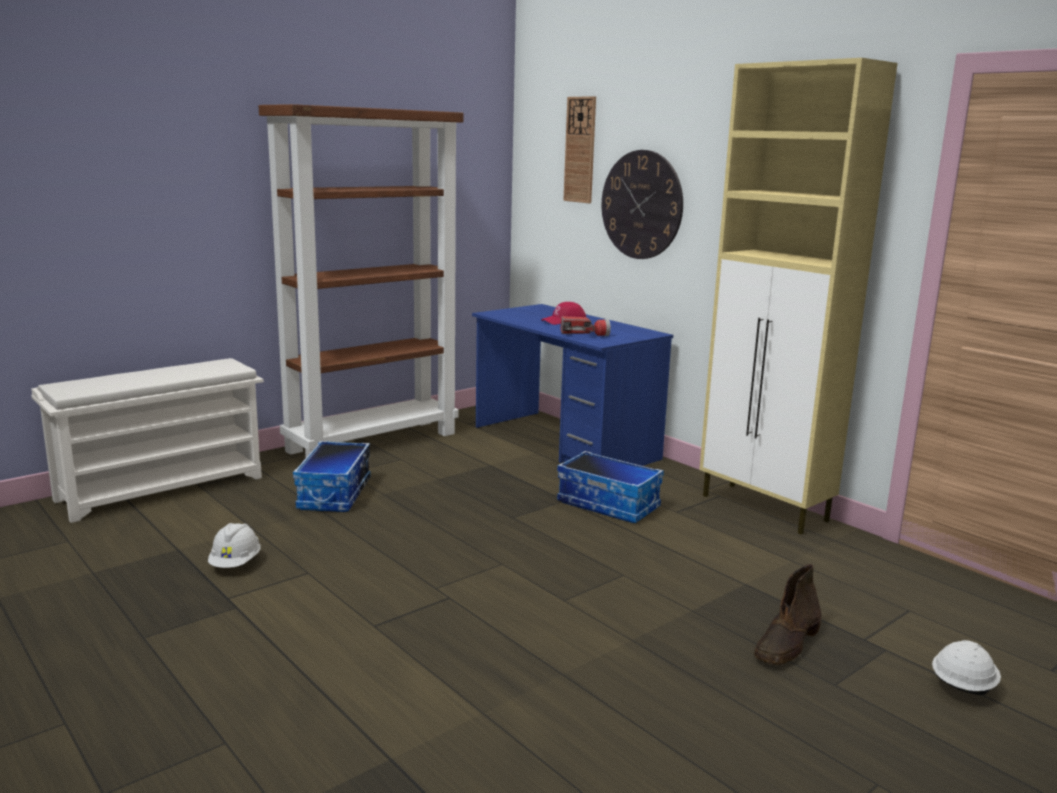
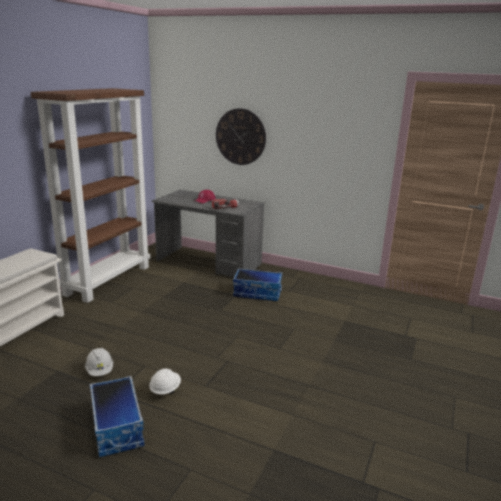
camera: 25 degrees left, 5 degrees up
(335, 494) = (117, 316): storage box -> storage box (118, 427)
(564, 443) = (209, 263): blue desk -> grey desk
(580, 150) = (199, 106): wall clock -> none
(765, 509) = (323, 281): beige cabinet -> none
(787, 645) = (381, 346): brown boot -> none
(962, 687) = (451, 347): white hard hat -> white hard hat (165, 390)

